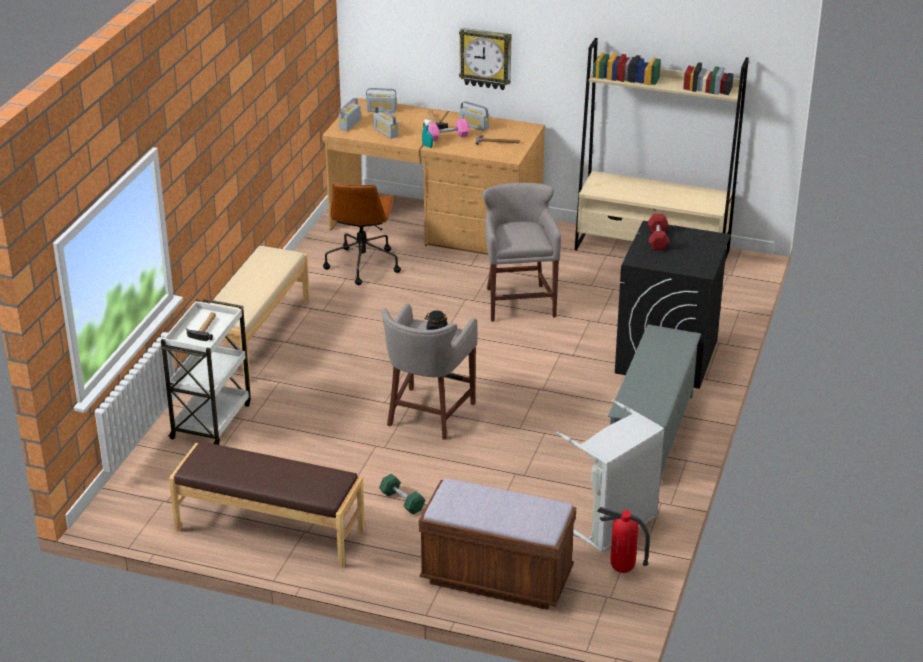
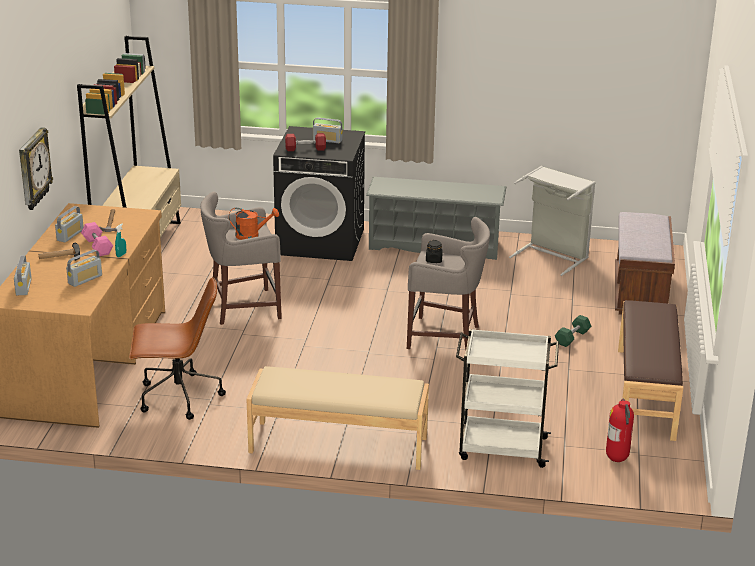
camera: 100 degrees left, 5 degrees down
(205, 328) = (505, 351): hammer -> none
(350, 124) = (62, 301): radio -> radio (327, 140)
(519, 236) = (252, 235): none -> orange watering can
(622, 570) = (602, 251): fire extinguisher -> fire extinguisher (617, 460)

